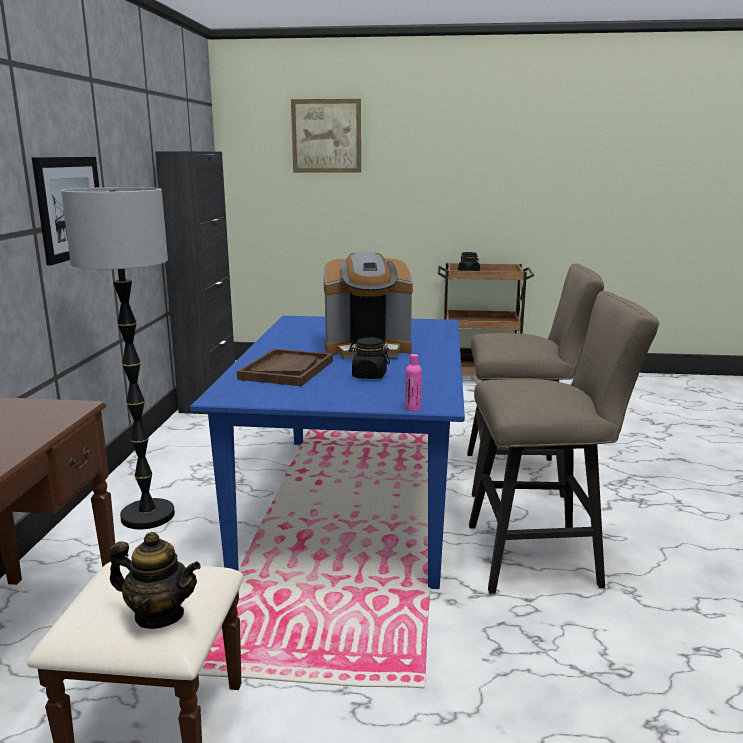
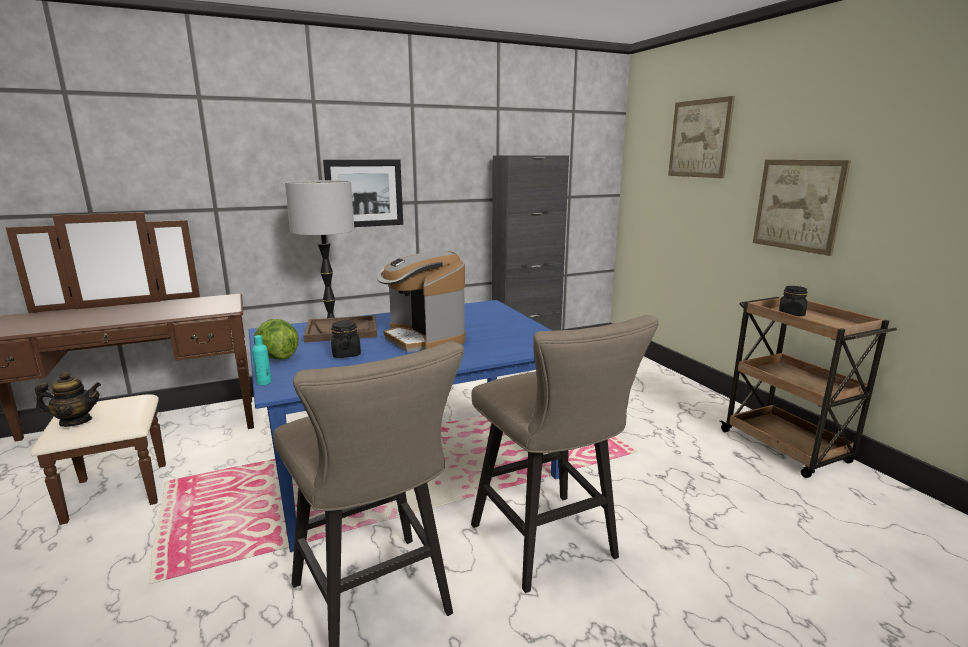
camera: 60 degrees right, 0 degrees up
(159, 615) = (76, 421): teapot -> teapot turned 90 degrees counterclockwise
(338, 399) = (277, 357): none -> lettuce
(413, 408) = (264, 382): pink bottle -> turquoise bottle
(437, 191) = (798, 205): none -> picture

